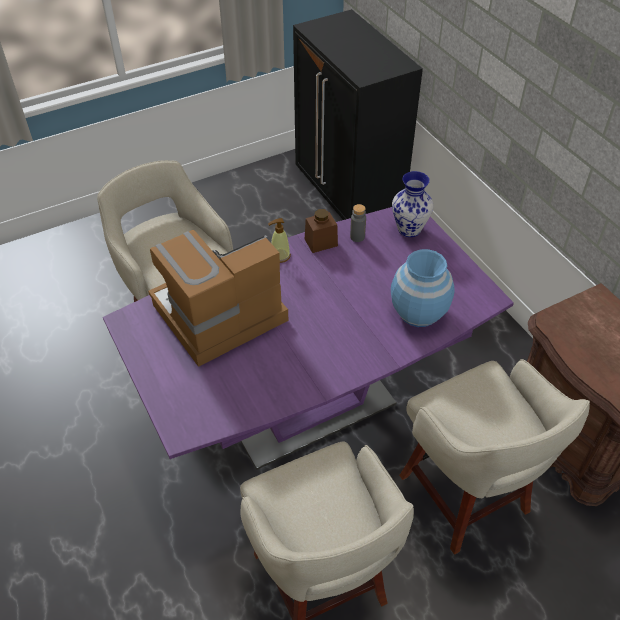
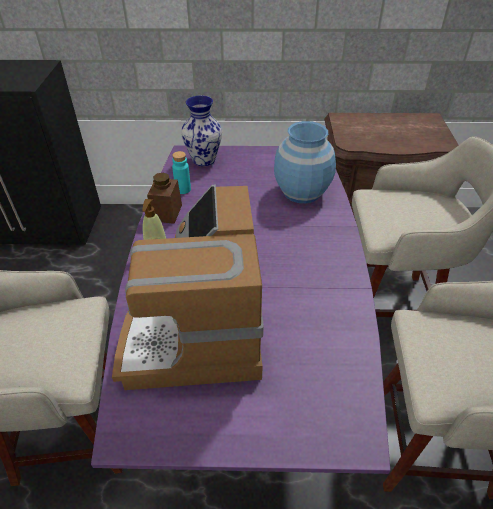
camera: 60 degrees left, 5 degrees down
(357, 237) = (183, 189): grey bottle -> turquoise bottle

